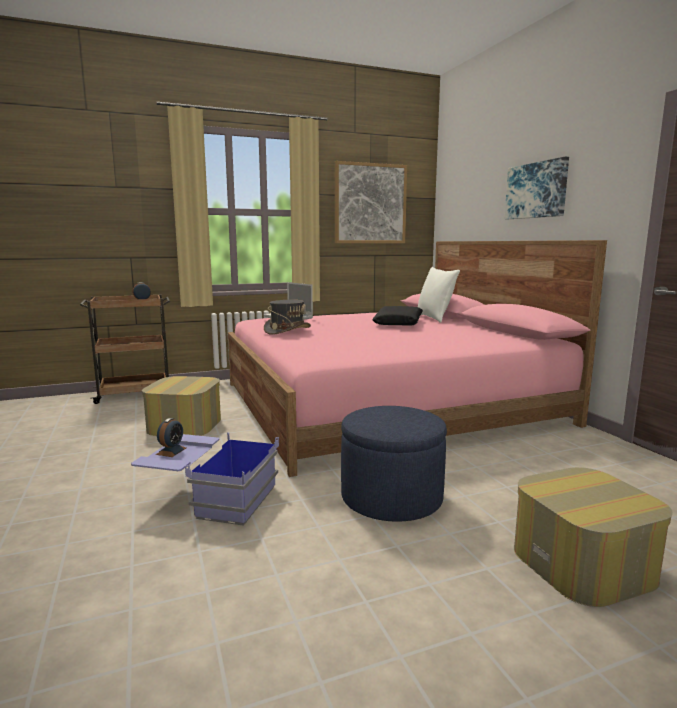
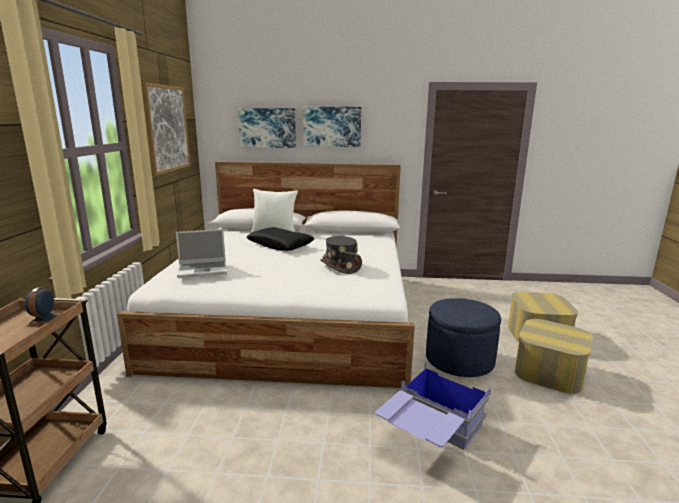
camera: 65 degrees left, 5 degrees up
(171, 451) = (412, 421): alarm clock -> none
(185, 425) = (236, 429): ottoman -> ottoman (549, 371)
(287, 330) = (259, 282): grey hat -> grey hat (340, 266)
(386, 403) = (292, 315): pink bed -> white bed
(480, 200) = (267, 128): none -> picture

